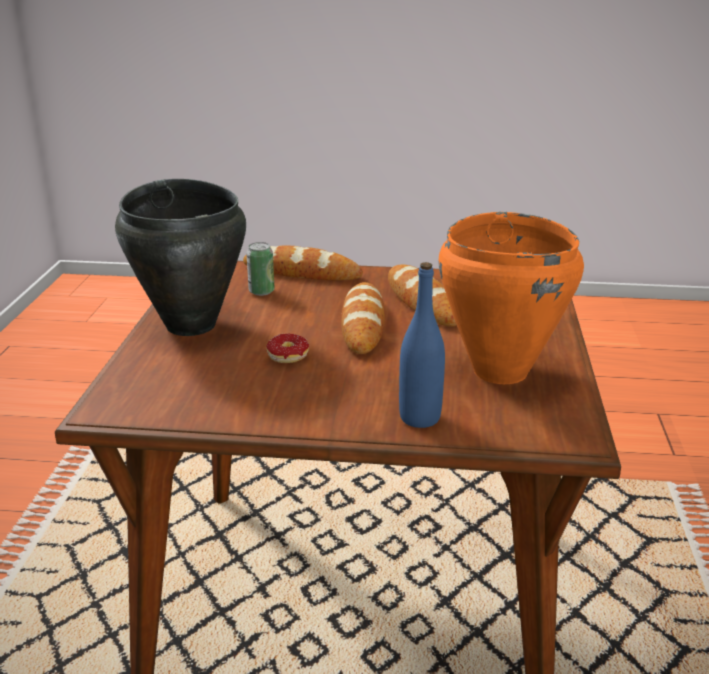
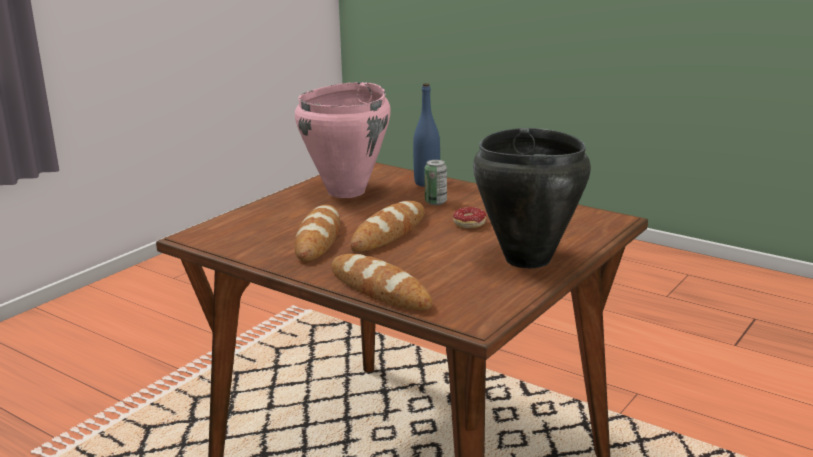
camera: 150 degrees left, 5 degrees down
(261, 291) = (440, 277): can -> can (435, 202)
(499, 371) = (347, 191): orange cooking pot -> pink cooking pot

